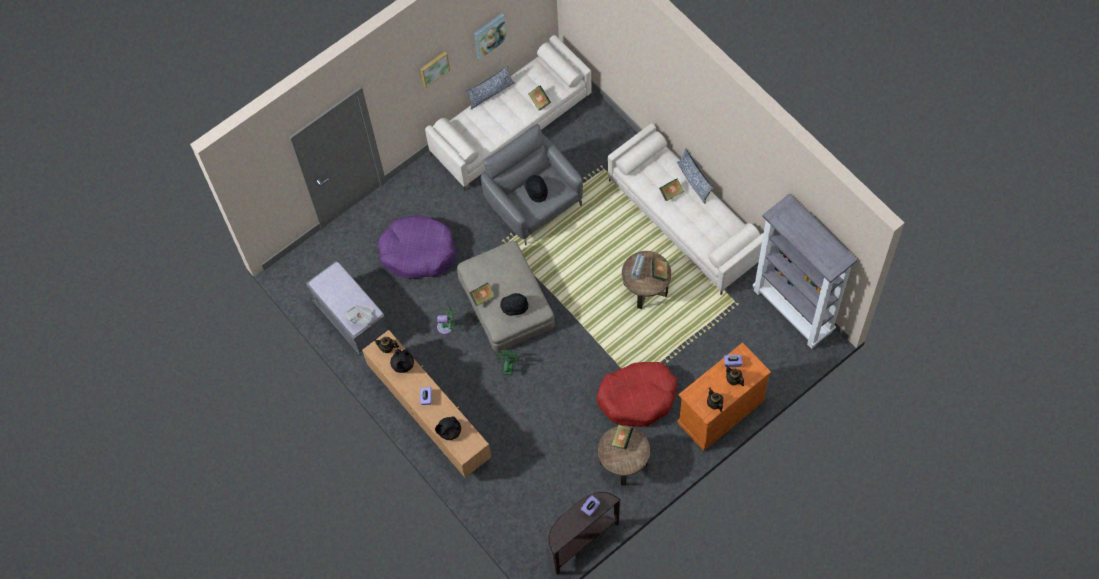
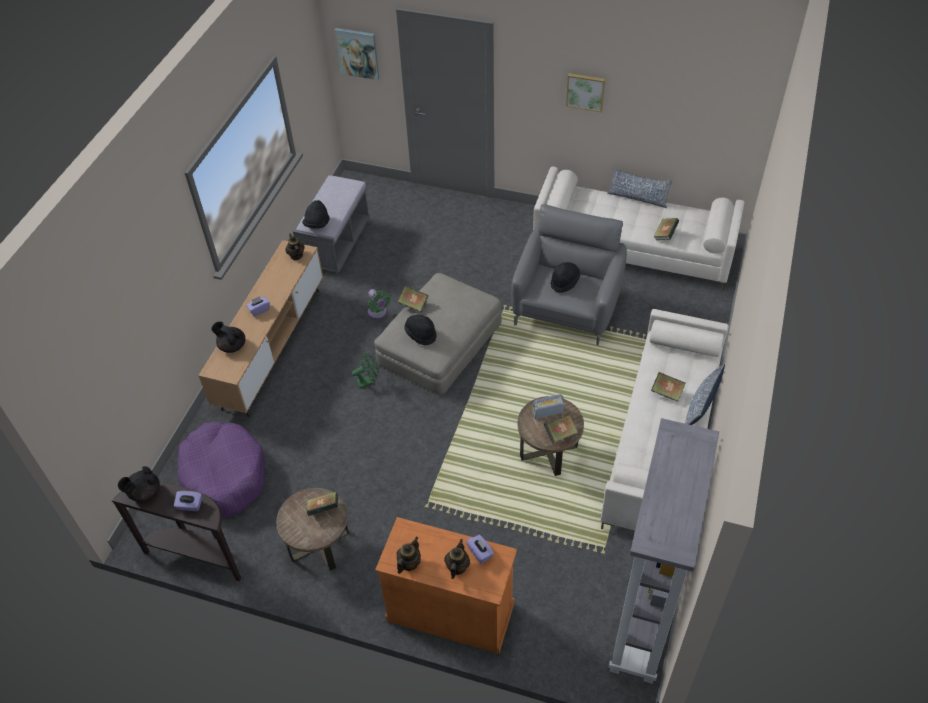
camera: 55 degrees right, 15 degrees down
(361, 317) = (317, 224): newspaper -> black hat
(403, 365) = (285, 275): black teapot -> black teapot (144, 492)
(418, 252) = (441, 253): purple dog bed -> purple dog bed (224, 476)
(489, 35) = (666, 115): picture -> picture (357, 53)
(637, 397) = (411, 515): red dog bed -> none

